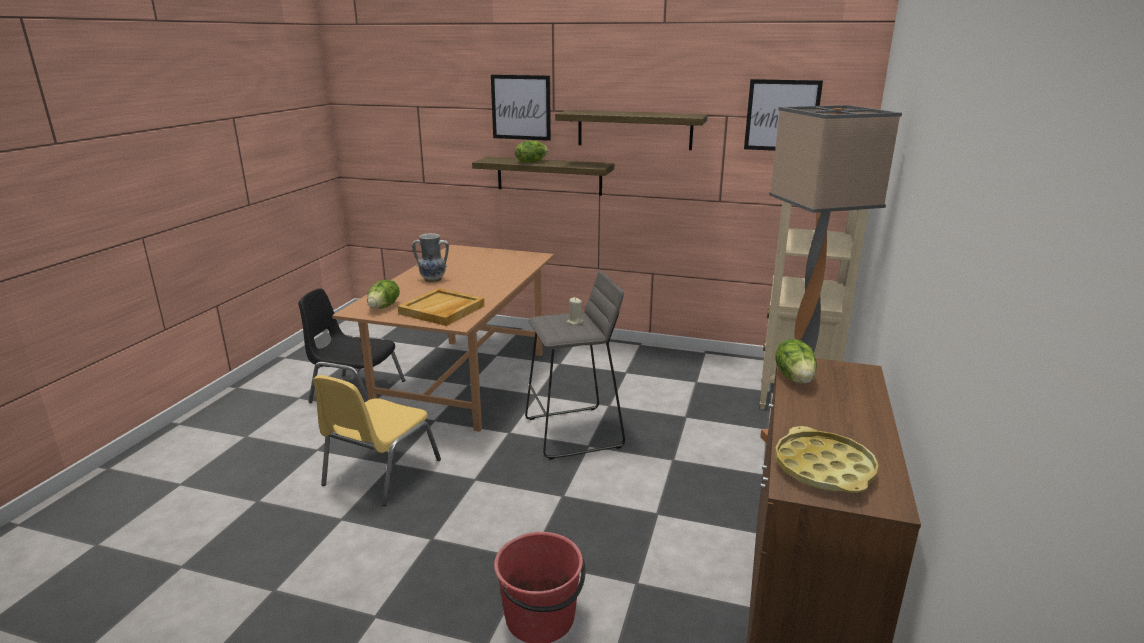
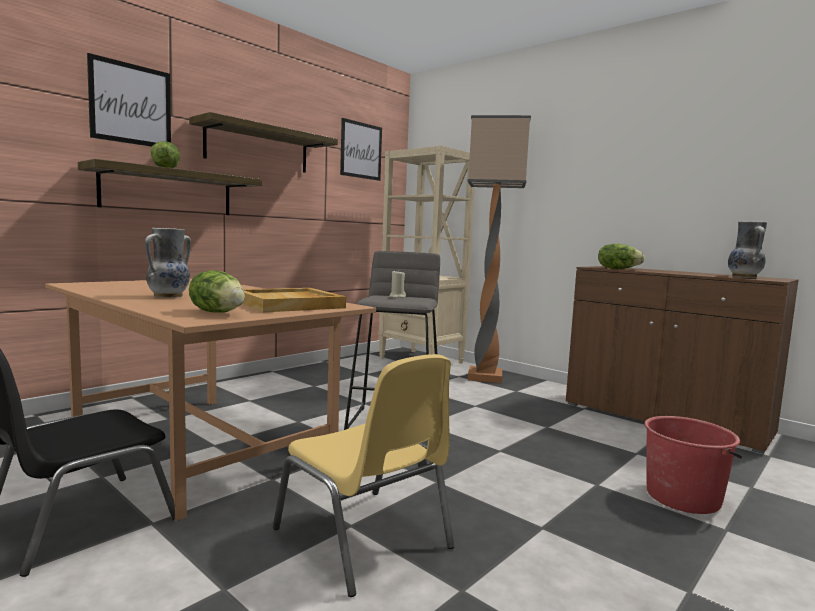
camera: 65 degrees left, 15 degrees down
(823, 469) = (745, 277): yellow tray -> vase

